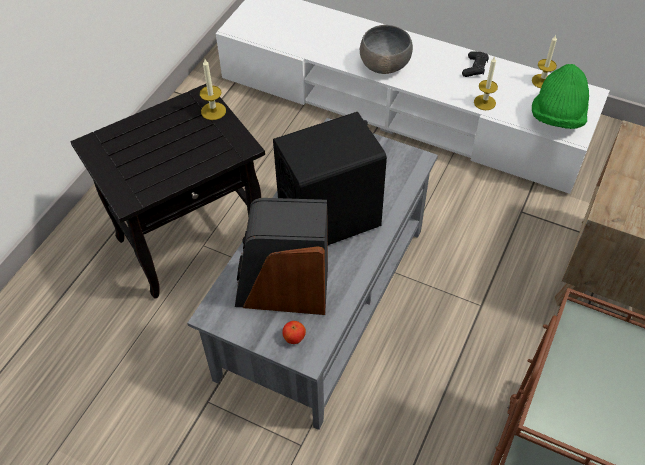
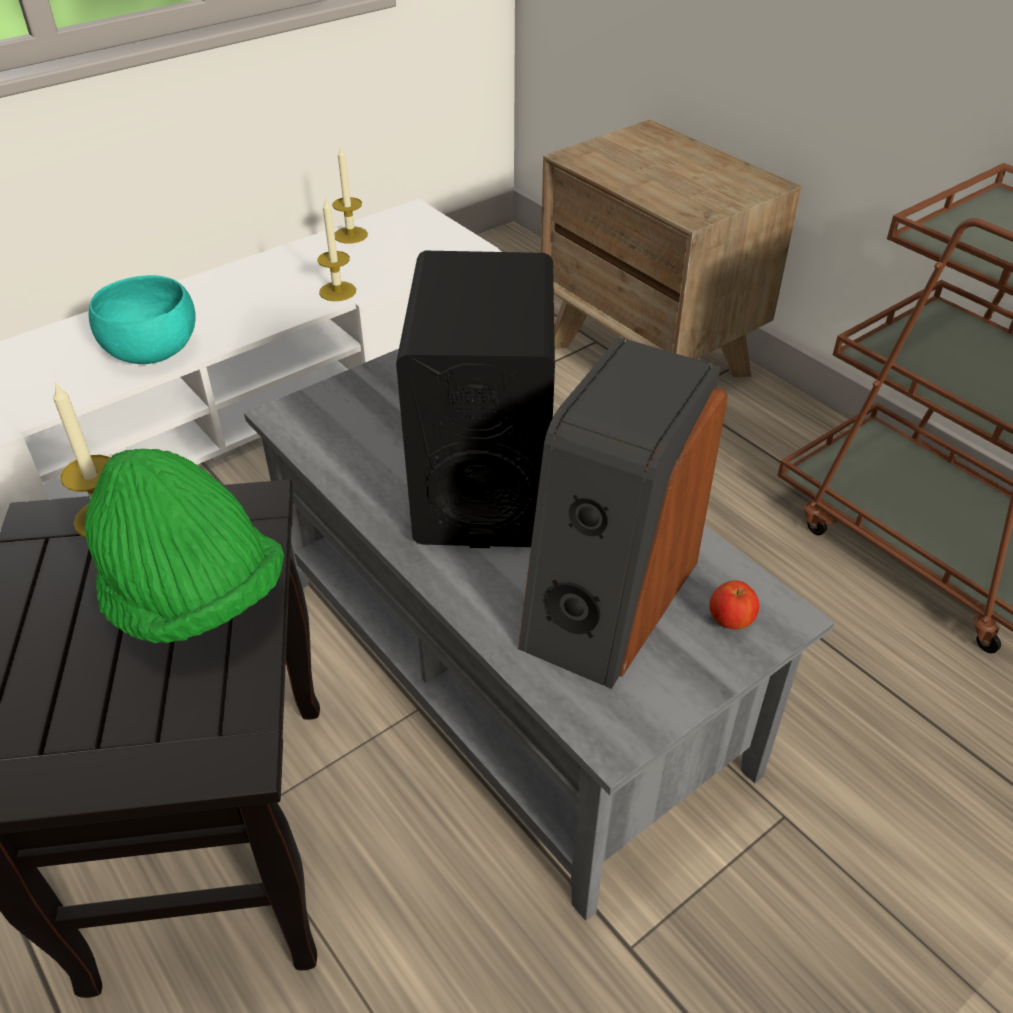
camera: 65 degrees left, 10 degrees down
(384, 65) = (152, 351): grey bowl -> turquoise bowl
(474, 68) = (263, 275): black game controller -> none
(557, 117) = (425, 248): green hat -> green hat (193, 598)

